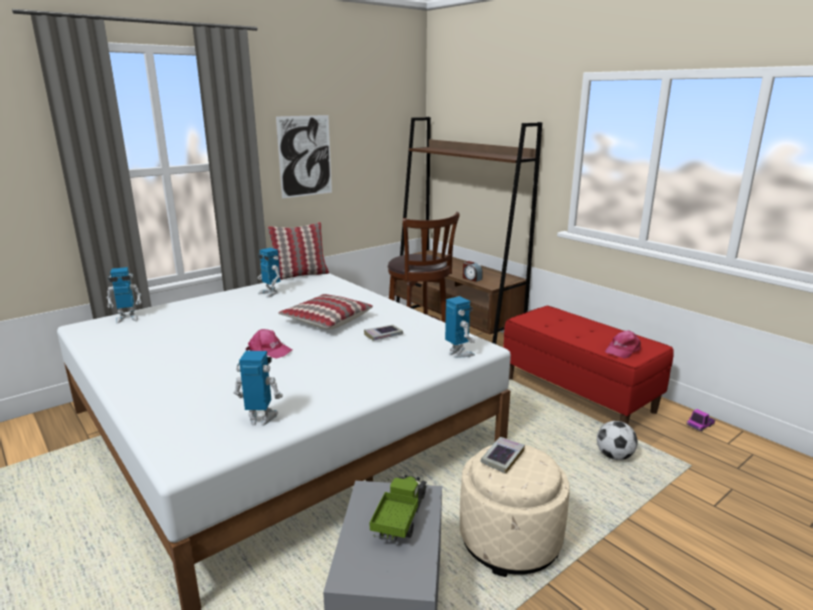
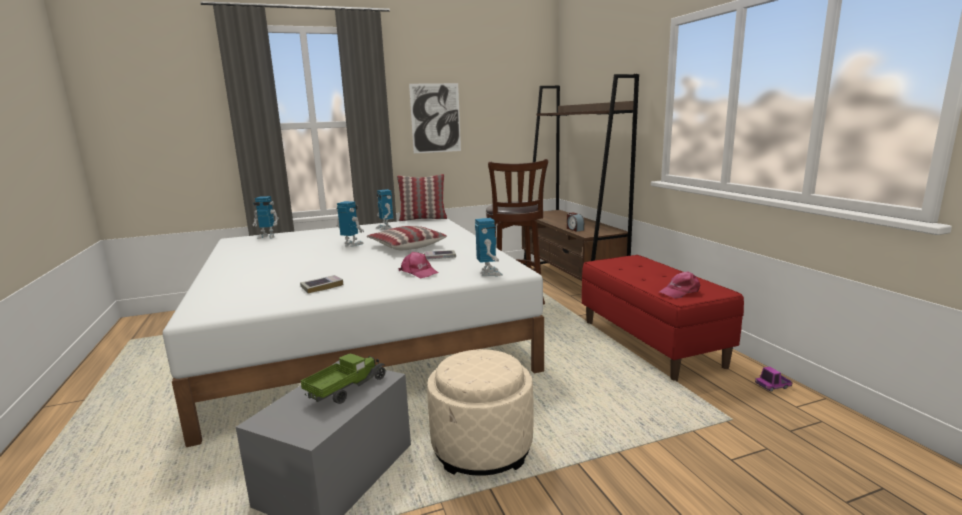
camera: 20 degrees right, 5 degrees down
(261, 419) = (278, 298): toy robot -> toy robot (351, 245)
(269, 350) = (339, 260): pink cap -> pink cap (419, 272)
(502, 457) = (471, 358): book -> book (322, 287)
(614, 456) = (647, 398): football -> none

